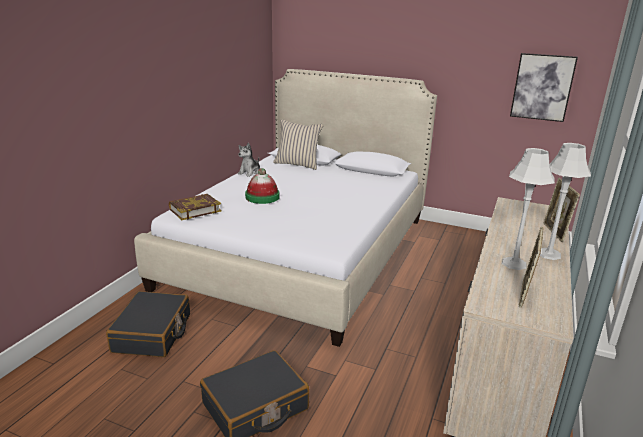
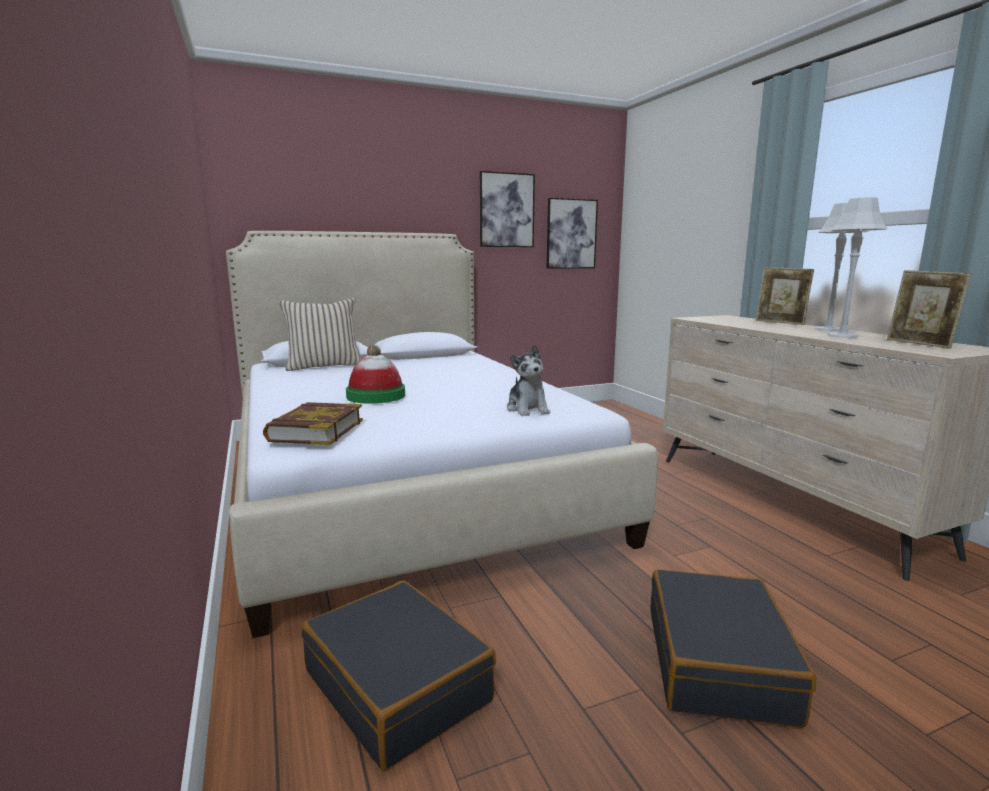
camera: 45 degrees left, 10 degrees down
(250, 172) = (277, 384): plush toy -> plush toy (527, 409)
(477, 62) = (506, 210): none -> picture

